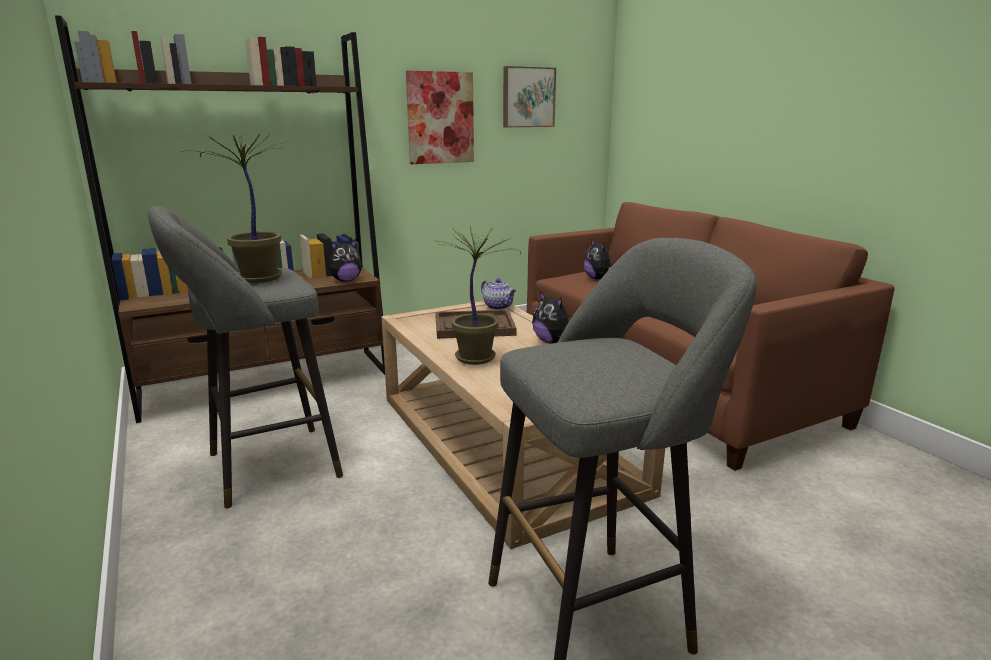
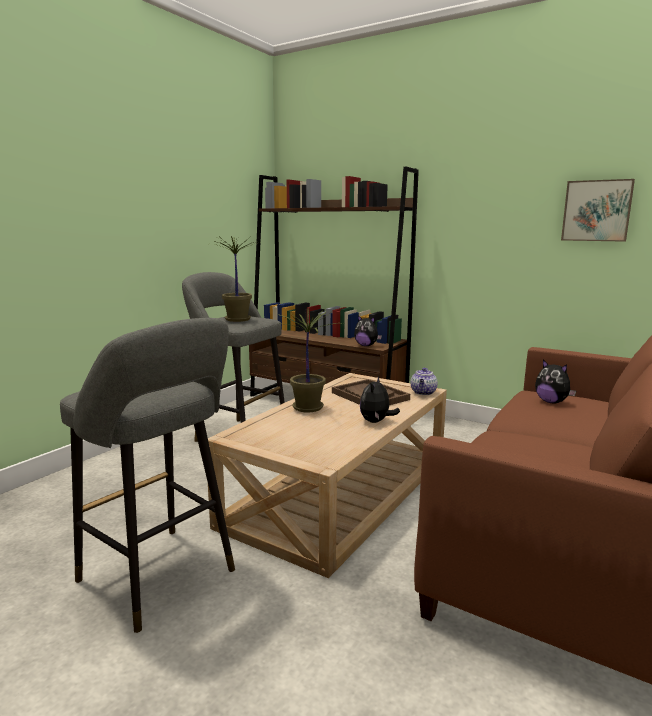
camera: 60 degrees right, 5 degrees down
(440, 118) = (494, 230): picture -> none
(598, 278) = (551, 402): plush toy -> plush toy turned 75 degrees counterclockwise

